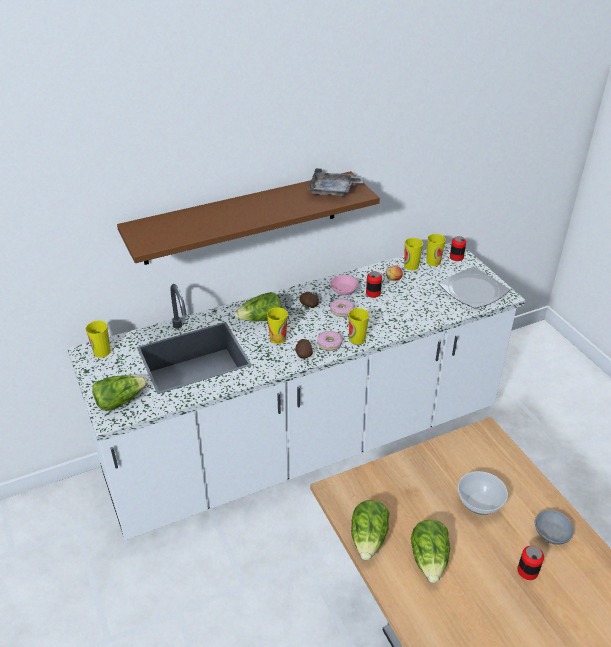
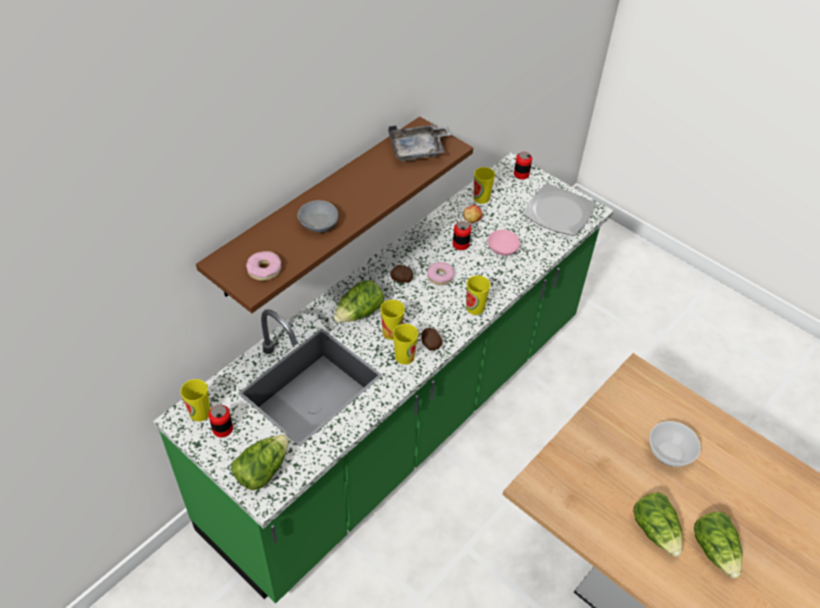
camera: 25 degrees left, 10 degrees up
(305, 446) = (404, 420): white counter -> green counter
(329, 343) = (450, 322): donut -> donut (264, 269)
(344, 291) = (429, 249): pink bowl -> pink bowl (503, 248)
(369, 539) = (591, 530): lettuce -> lettuce (715, 550)
(433, 262) = (501, 186): cup -> cup (404, 356)
(527, 571) = (743, 509): can -> can (222, 429)
(553, 533) = (745, 462): grey bowl -> grey bowl (320, 224)

